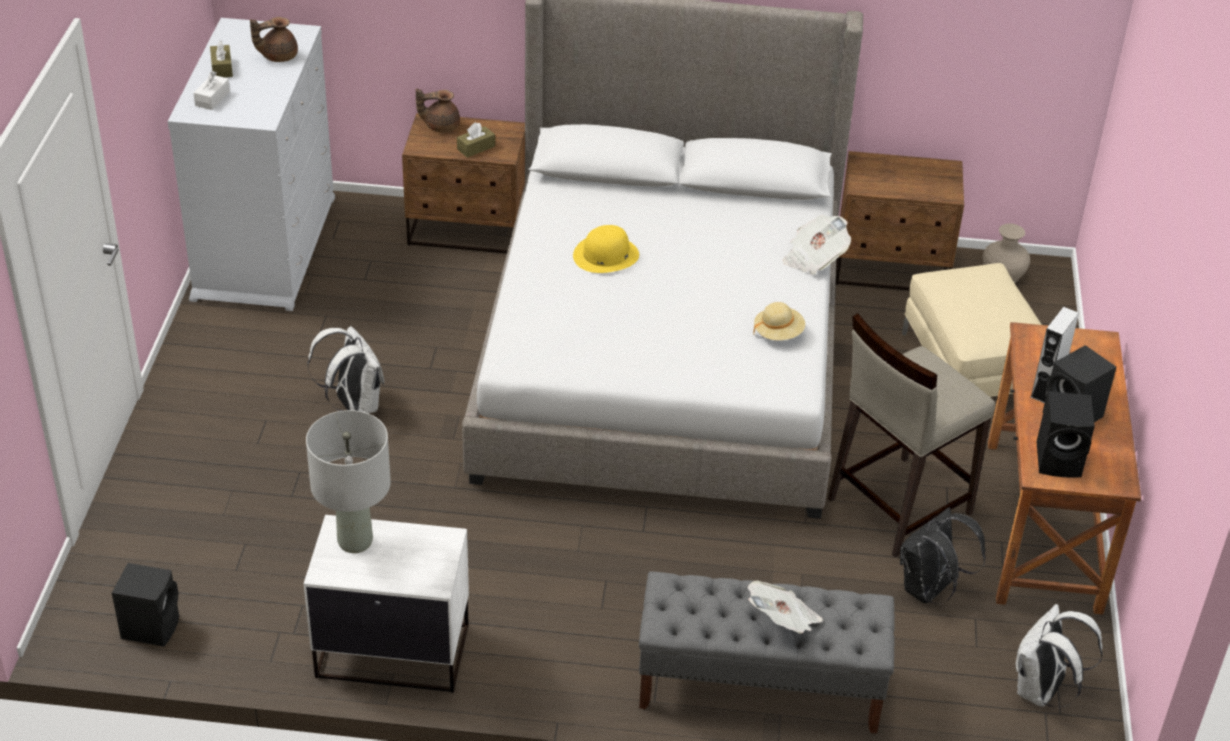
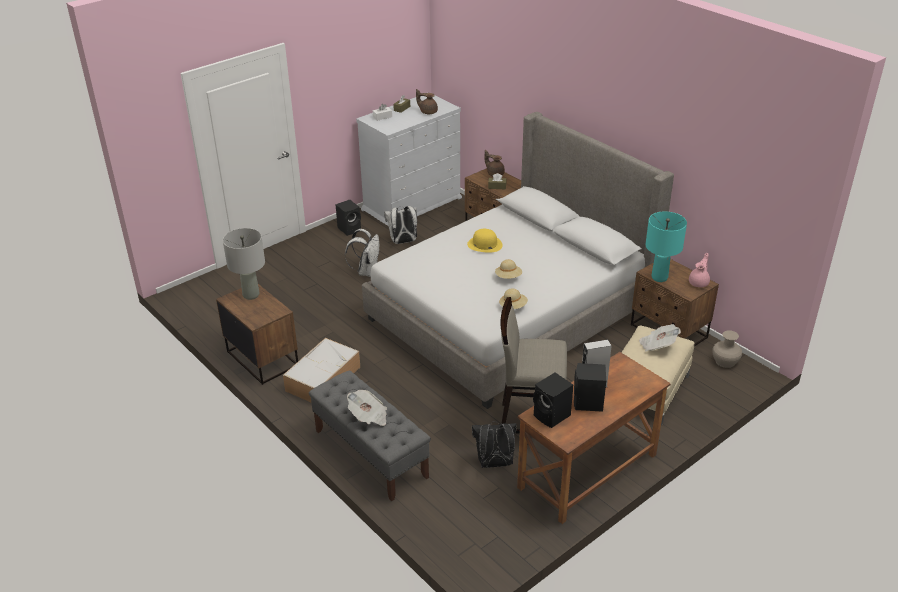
camera: 45 degrees right, 5 degrees down
(152, 626) = (204, 306): black speaker -> black speaker (350, 229)
(392, 650) = (263, 358): white nightstand -> brown nightstand
(533, 620) = (323, 378): none -> storage box
(710, 290) = (508, 277): none -> beige hat
(814, 258) = (575, 287): newspaper -> newspaper (657, 345)
(886, 188) = (659, 277): none -> turquoise table lamp
(939, 171) = (699, 283): none -> pink teapot
(1041, 691) = (486, 534): white backpack -> white backpack (403, 242)

